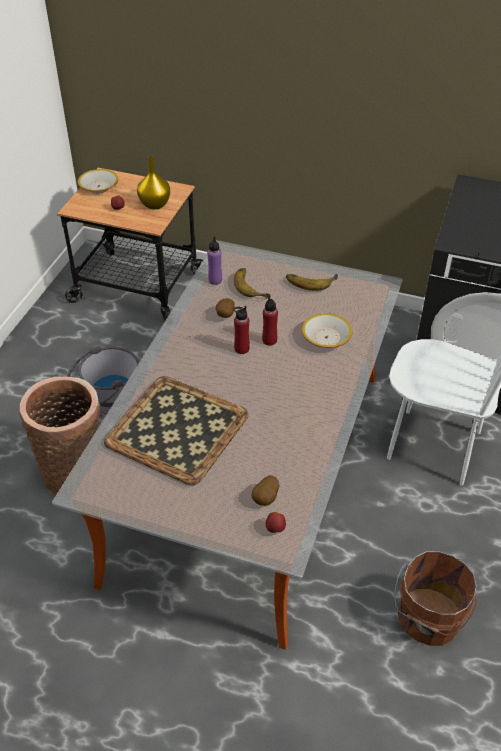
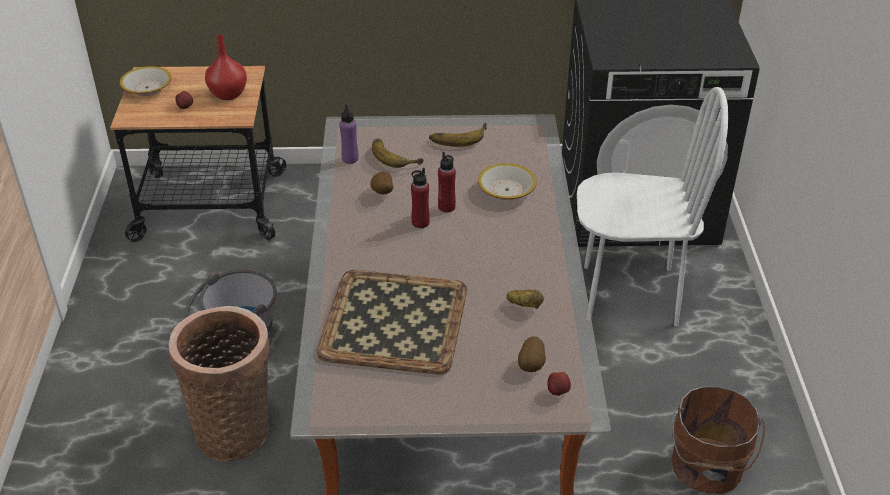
camera: 20 degrees left, 5 degrees down
(154, 204) = (227, 94): yellow vase -> red vase
(288, 444) = (525, 305): none -> potato

